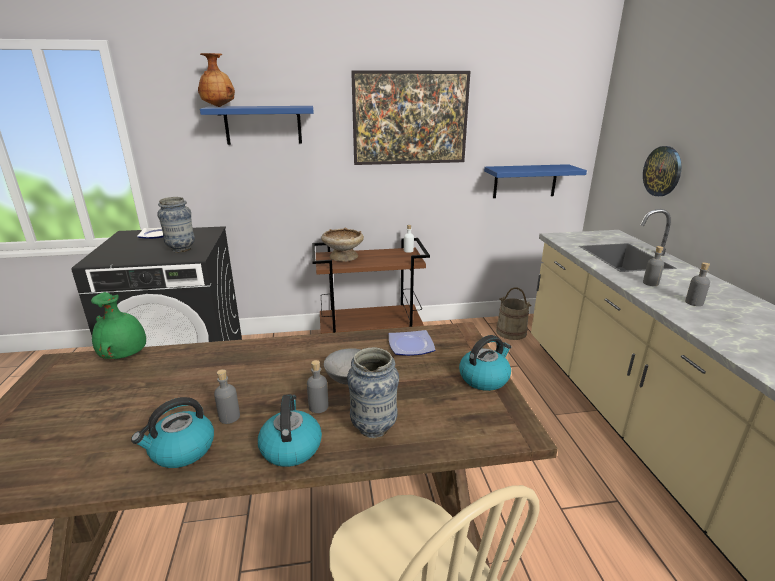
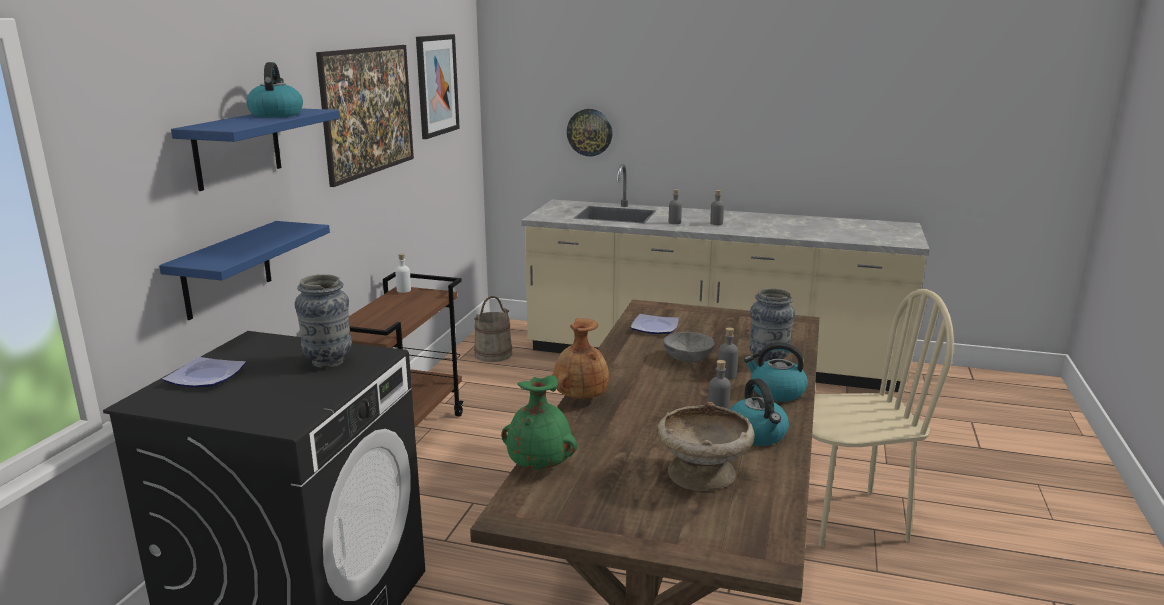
camera: 65 degrees left, 5 degrees down
(219, 107) = (218, 126): brown vase -> brown vase (580, 397)
(343, 257) = (366, 323): beige bowl -> beige bowl (703, 475)
(484, 378) = (727, 315): kettle -> kettle (276, 114)
(519, 108) = (436, 85): none -> picture
(525, 181) = (449, 170): blue shelf -> blue shelf (227, 270)

